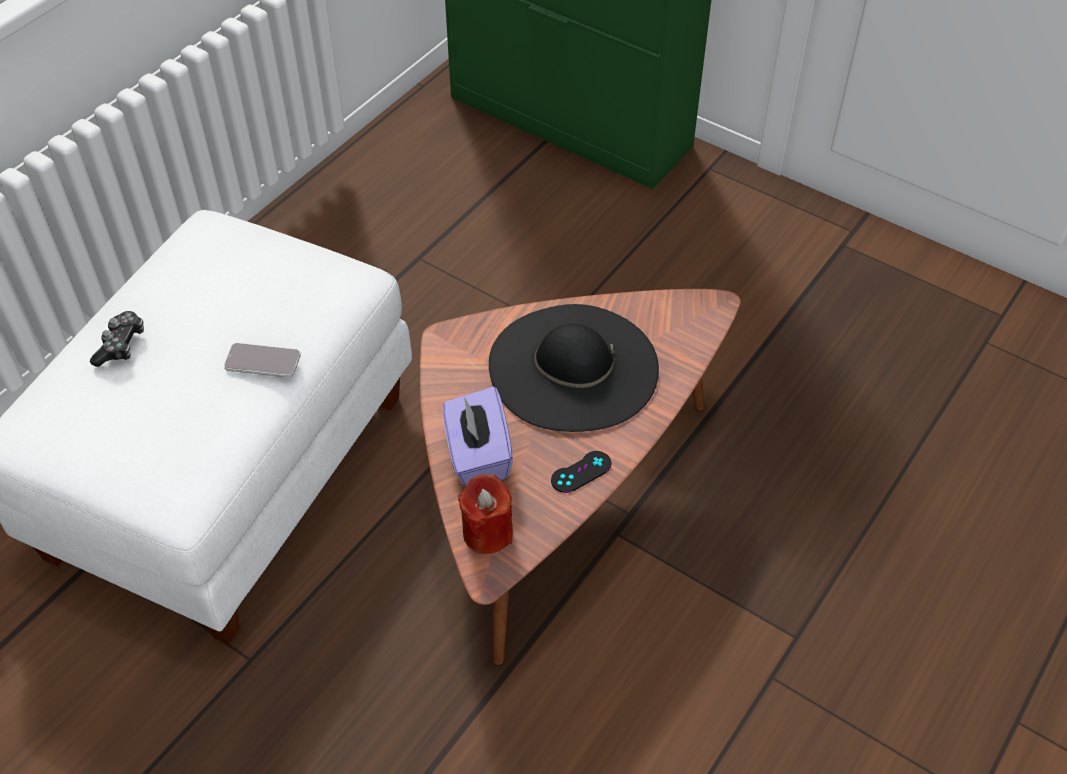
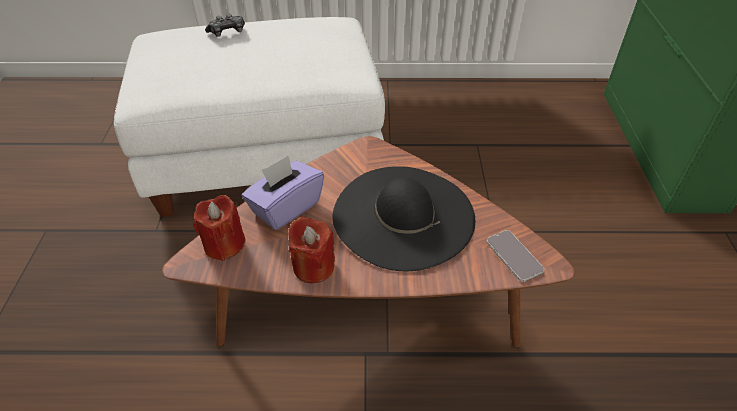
camera: 55 degrees right, 5 degrees down
(262, 361) = (256, 76): phone -> phone (514, 256)
(581, 472) = (313, 267): black game controller -> red candle

